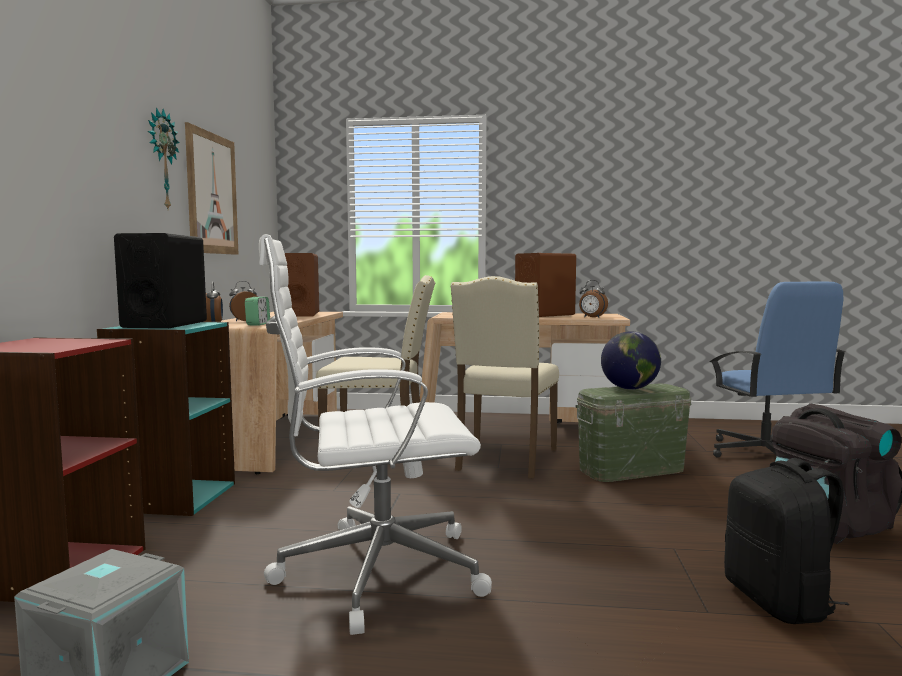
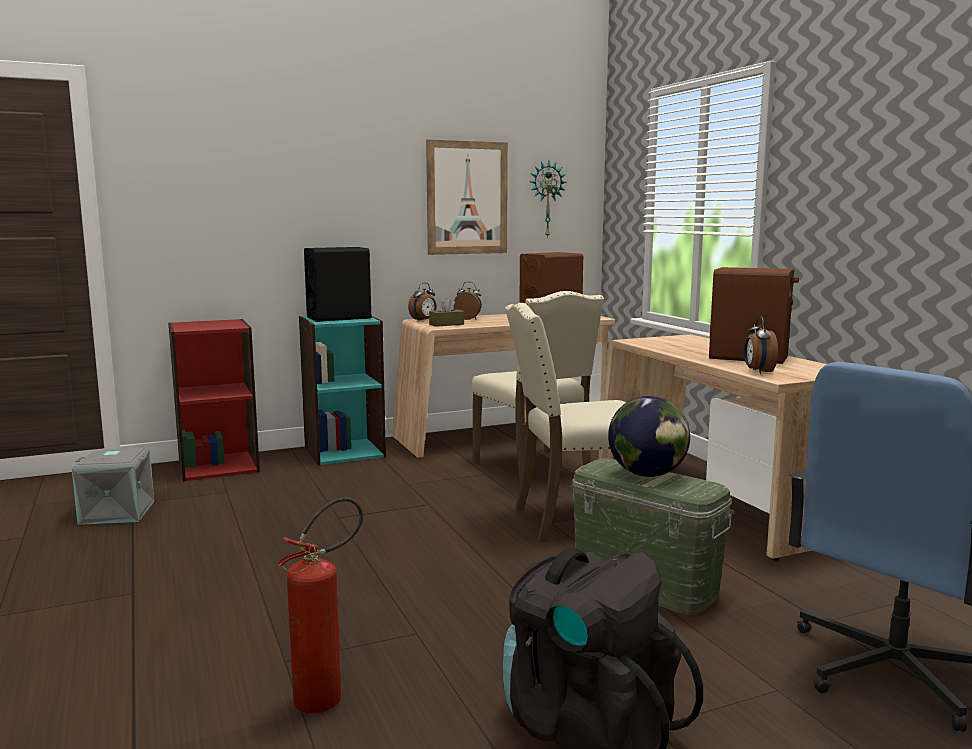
camera: 60 degrees right, 5 degrees up
(161, 160) = (389, 179): wall clock -> wall clock (546, 199)
(258, 324) = (446, 324): alarm clock -> brown tissue box
(374, 571) = (272, 532): white office chair -> none
(780, 602) = (328, 696): black backpack -> fire extinguisher

